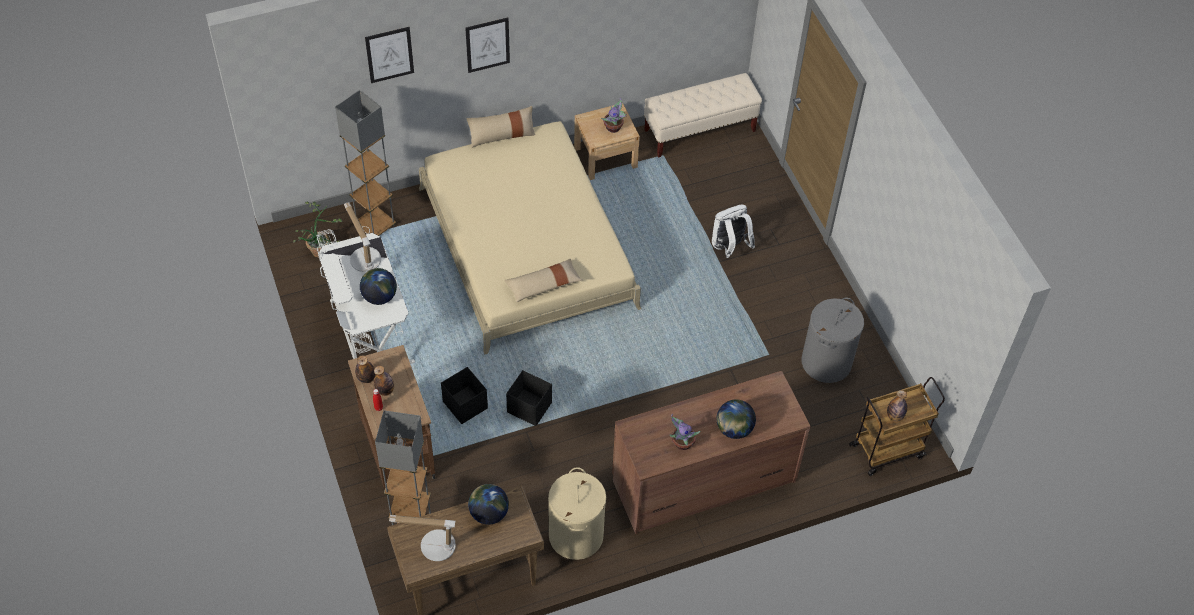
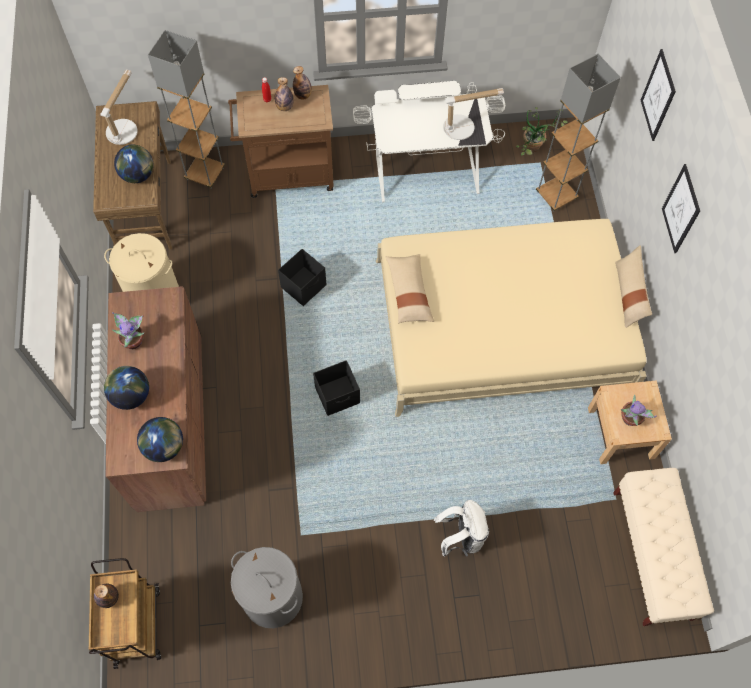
camera: 105 degrees right, 10 degrees up
(379, 296) = (410, 133): globe -> globe (164, 447)
(465, 404) = (323, 234): black storage box -> black storage box (338, 395)

